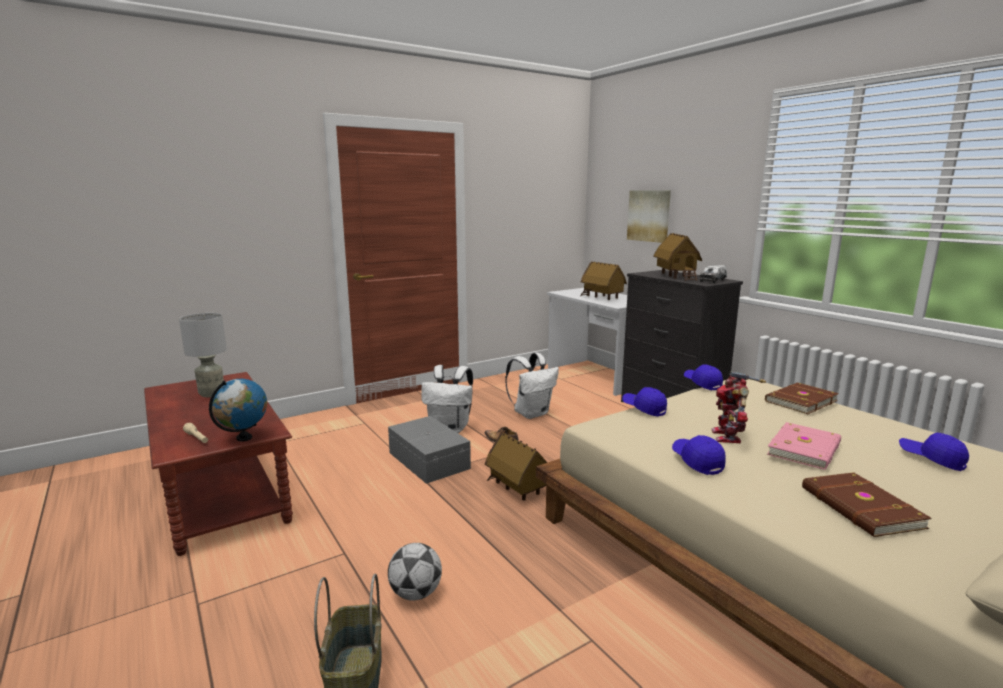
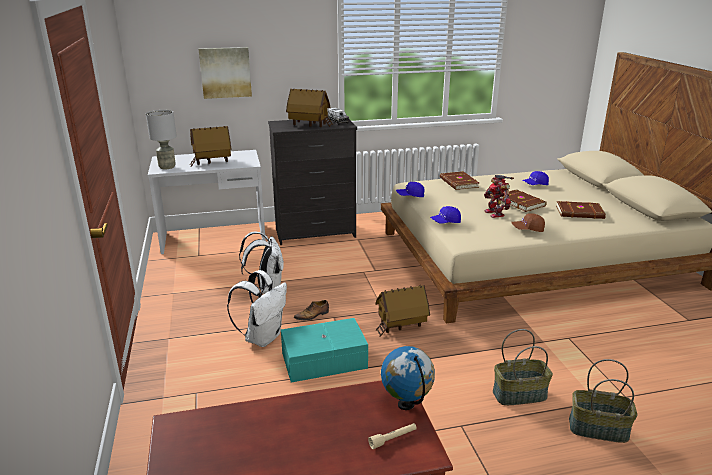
camera: 70 degrees left, 10 degrees up
(212, 394) = (236, 440): grey table lamp -> grey table lamp (167, 167)
(416, 593) = (519, 394): football -> basket
(429, 460) = (323, 360): grey storage box -> turquoise storage box
(697, 462) = (527, 229): blue cap -> brown cap
(728, 436) = (495, 213): toy robot -> toy robot turned 45 degrees clockwise
(806, 449) = (521, 202): pink book -> brown book

